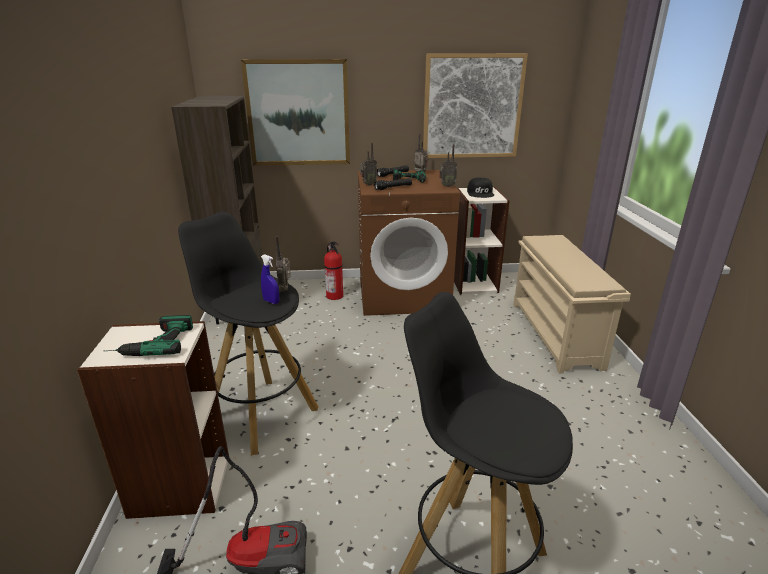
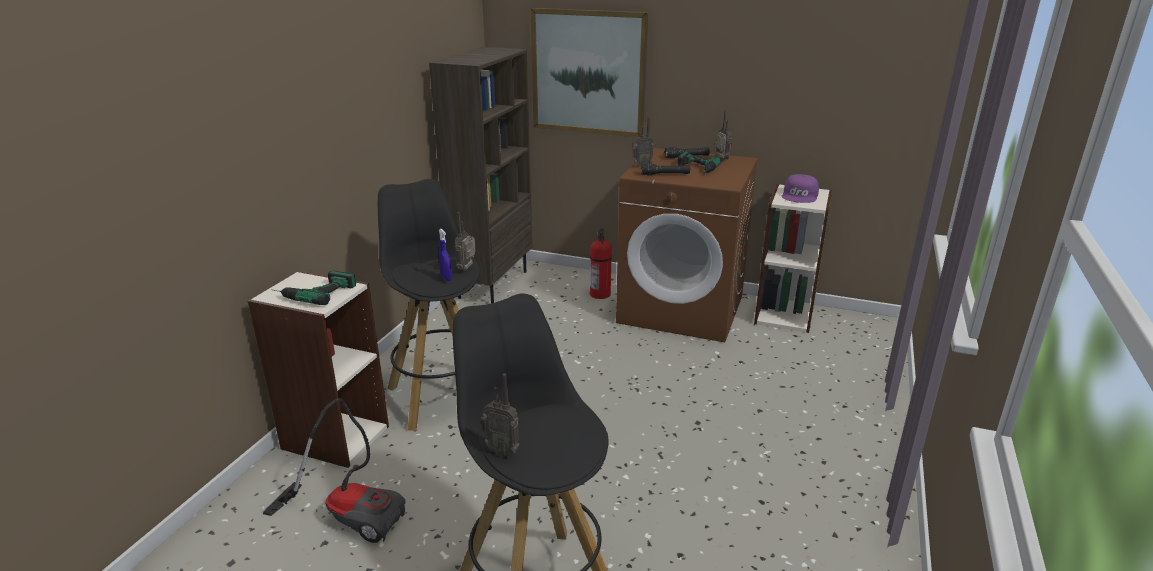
camera: 25 degrees right, 0 degrees up
(446, 186) = (733, 181): radio -> radio (502, 450)
(472, 107) = (805, 80): picture -> none
(481, 193) = (800, 195): black cap -> purple cap
(556, 334) = (841, 401): beige shoe rack -> none

